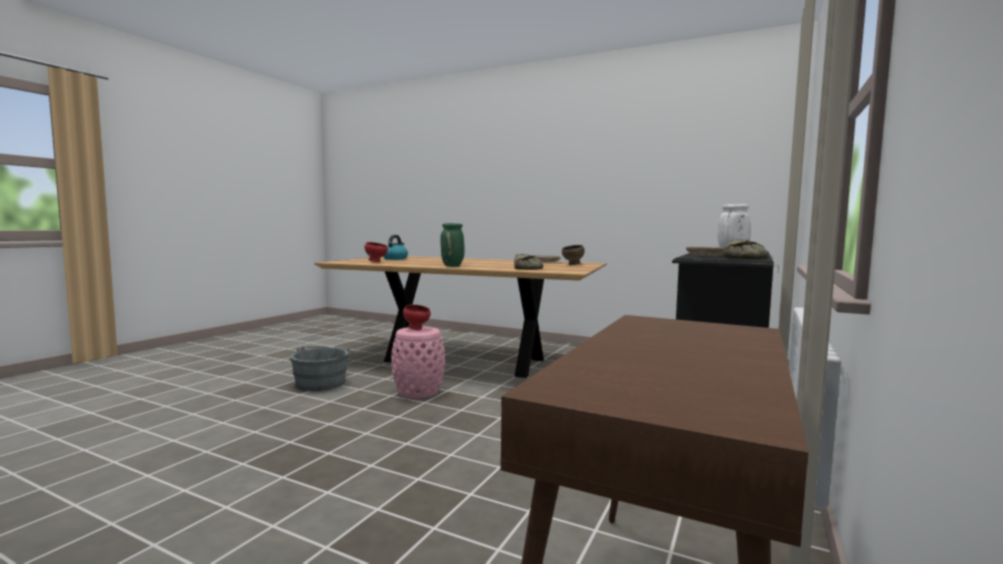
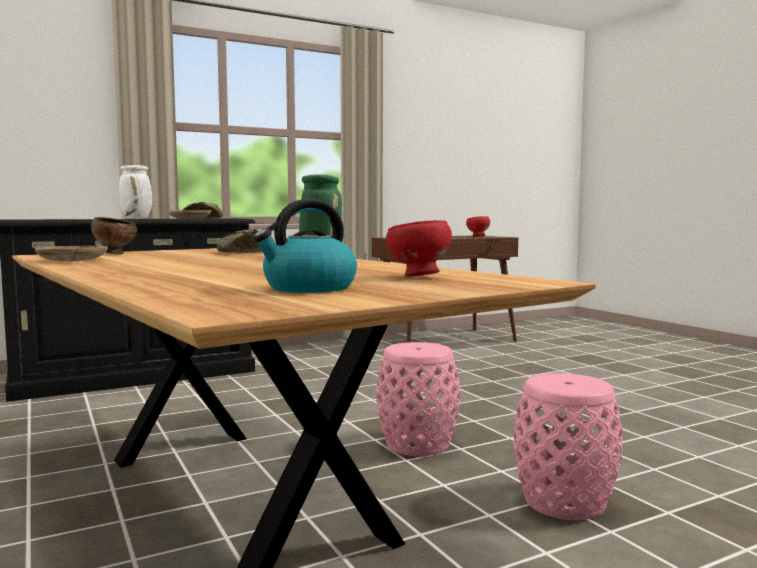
camera: 145 degrees left, 0 degrees up
(323, 382) = (565, 502): grey bucket -> pink stool
(417, 329) = (417, 349): red bowl -> red bowl (477, 237)

